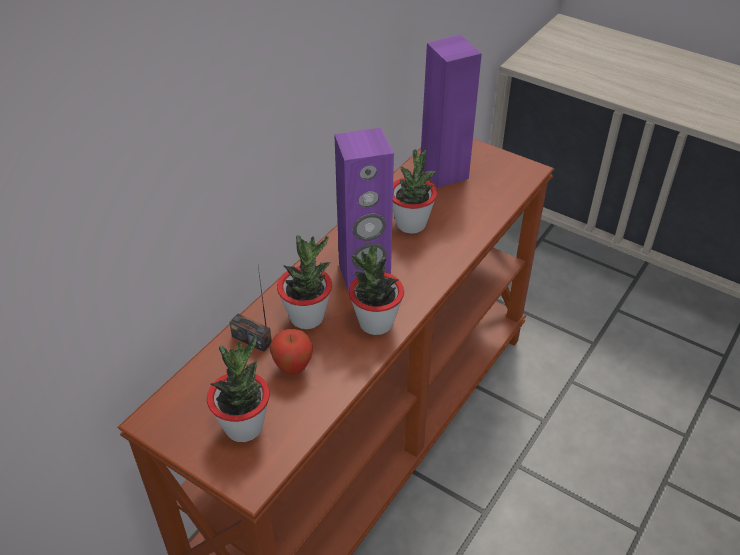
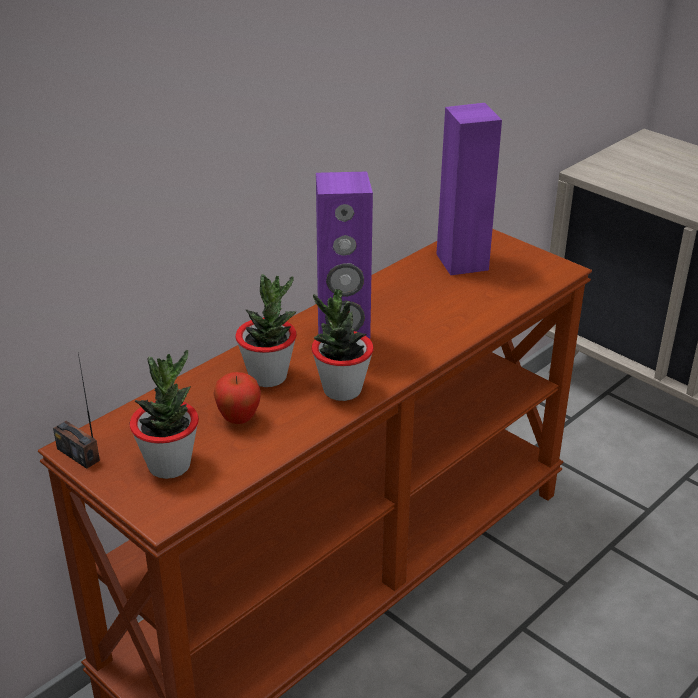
camera: 10 degrees right, 10 degrees down
(252, 339) = (202, 389): radio -> radio (78, 454)
(411, 224) = (410, 305): potted plant -> none

